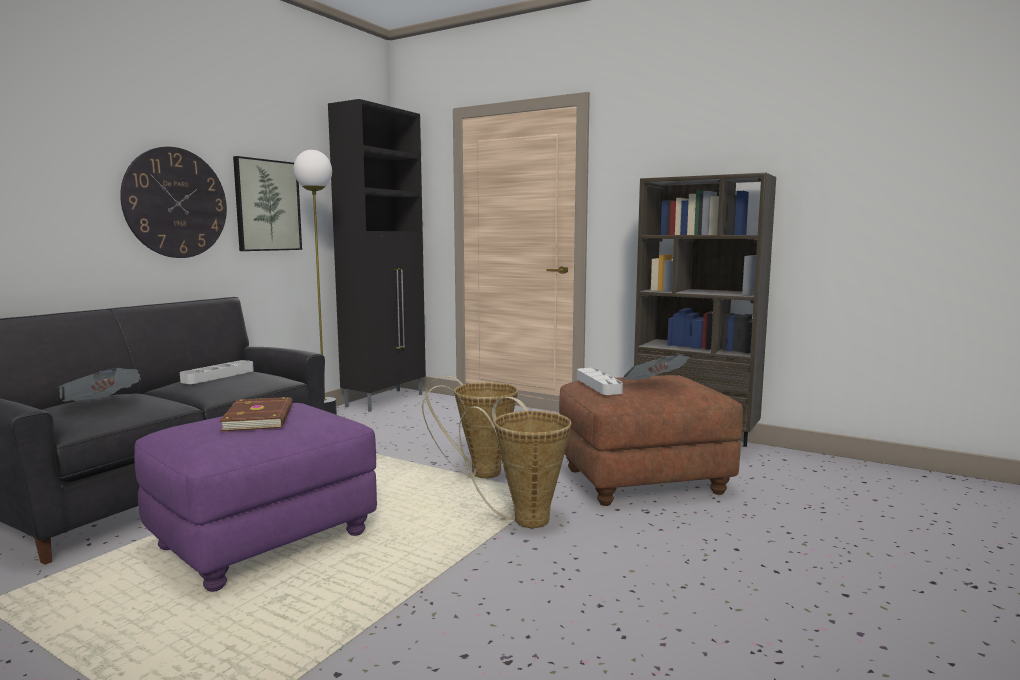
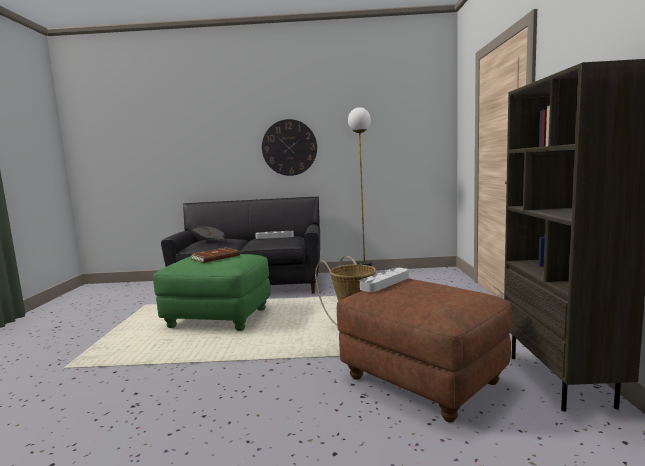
camera: 60 degrees right, 0 degrees up
(265, 541) = (219, 318): purple ottoman -> green ottoman
(267, 205) = (345, 144): picture -> none
(386, 400) = (427, 272): black cabinet -> none
(524, 518) = (301, 360): basket -> none
(653, 385) = (415, 294): newspaper -> none

